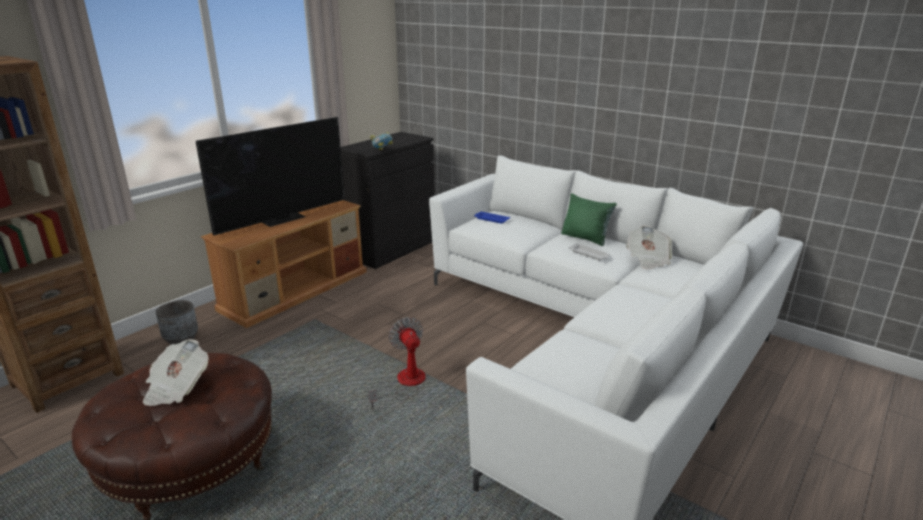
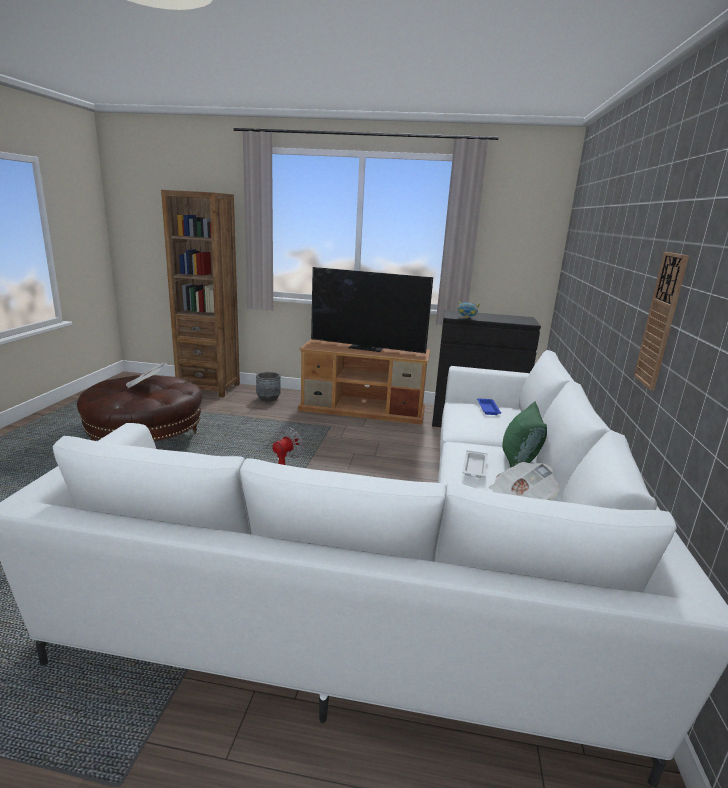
camera: 60 degrees right, 5 degrees down
(641, 113) = (661, 321): none -> wall clock

